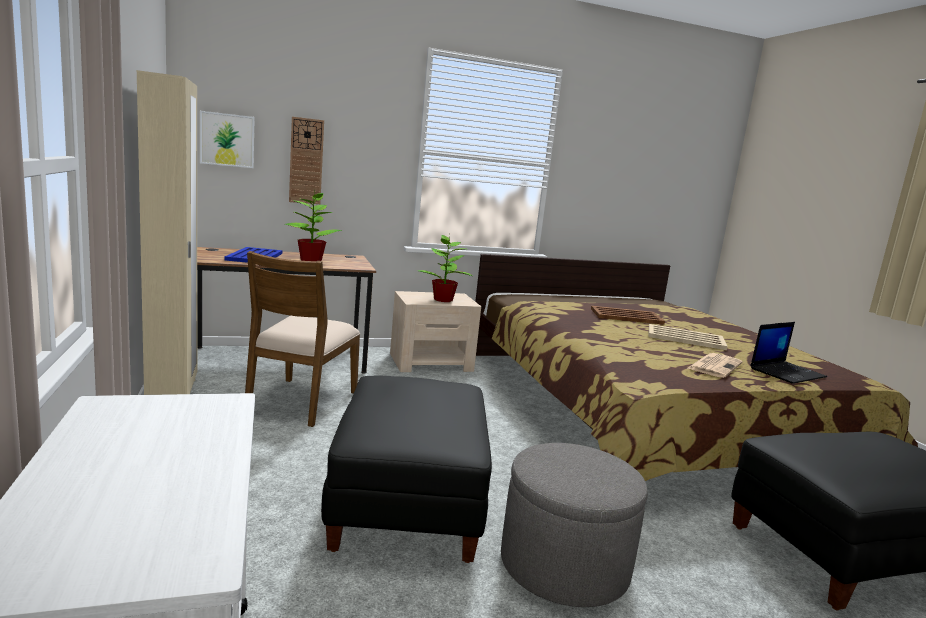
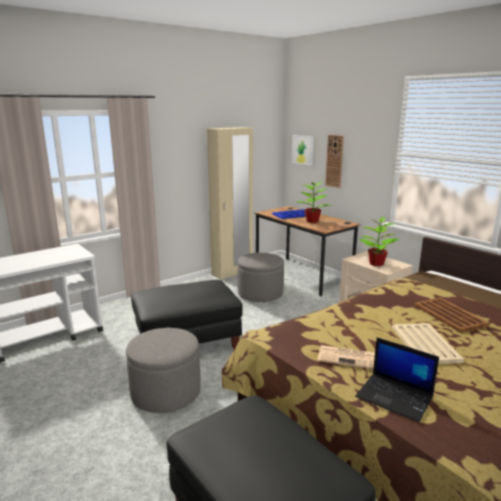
camera: 70 degrees right, 5 degrees up
(300, 402) = (260, 293): brown chair -> grey ottoman

